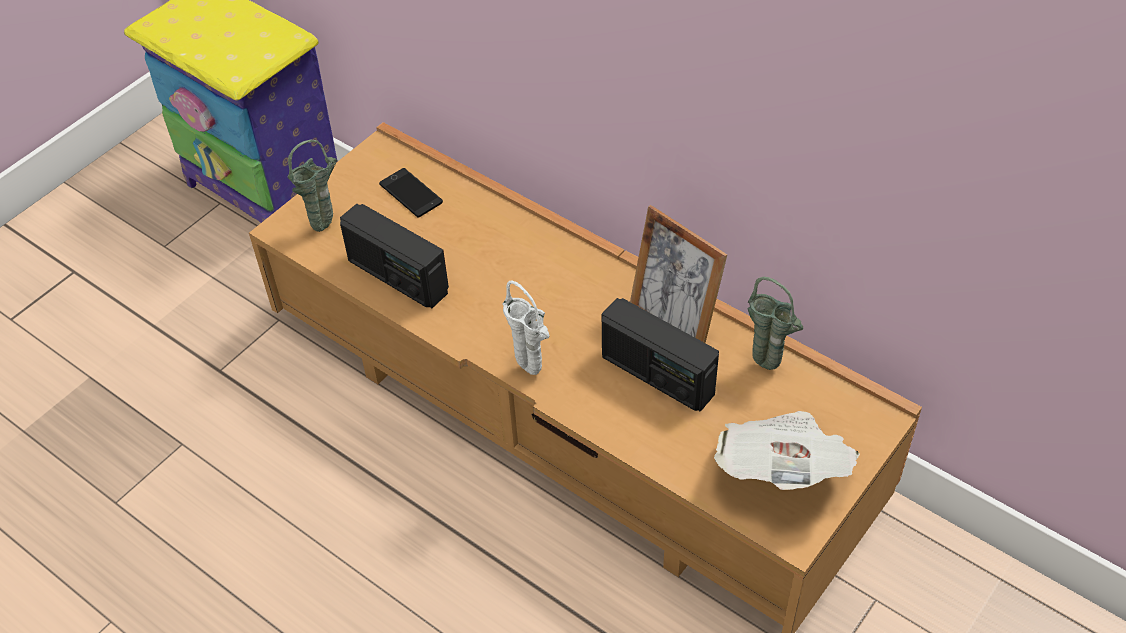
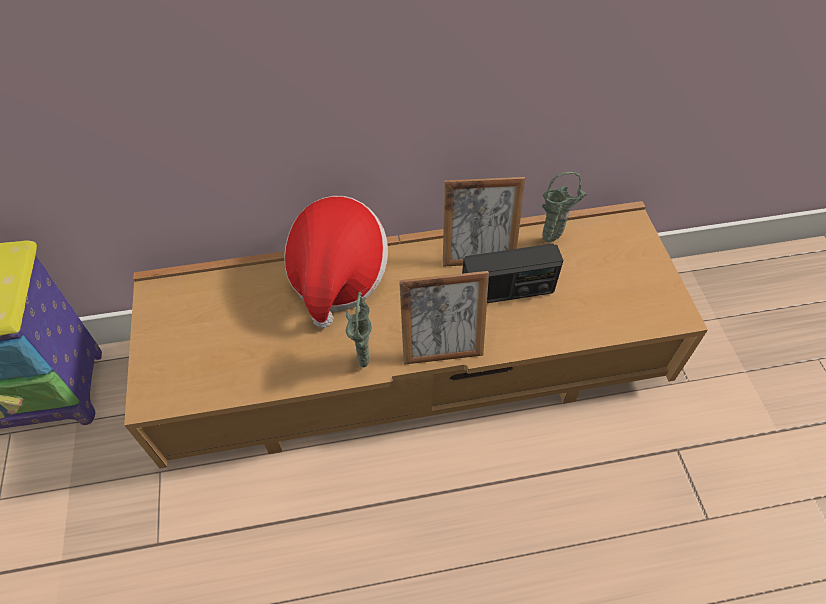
camera: 50 degrees left, 5 degrees up
(326, 226) = (182, 372): green vase -> green vase (363, 359)
(397, 276) = (279, 363): radio -> none
(411, 193) = (216, 303): phone -> none
(528, 245) = (337, 277): none -> hat
(532, 373) = (441, 349): white vase -> picture frame
(782, 470) = (629, 287): newspaper -> none

